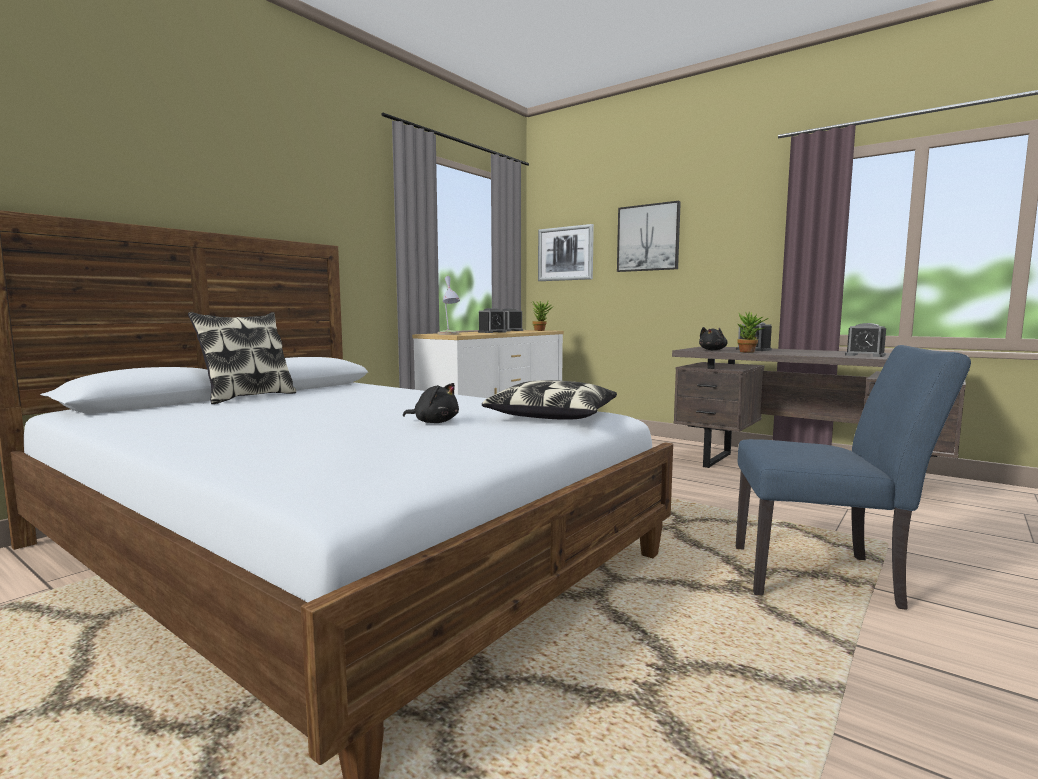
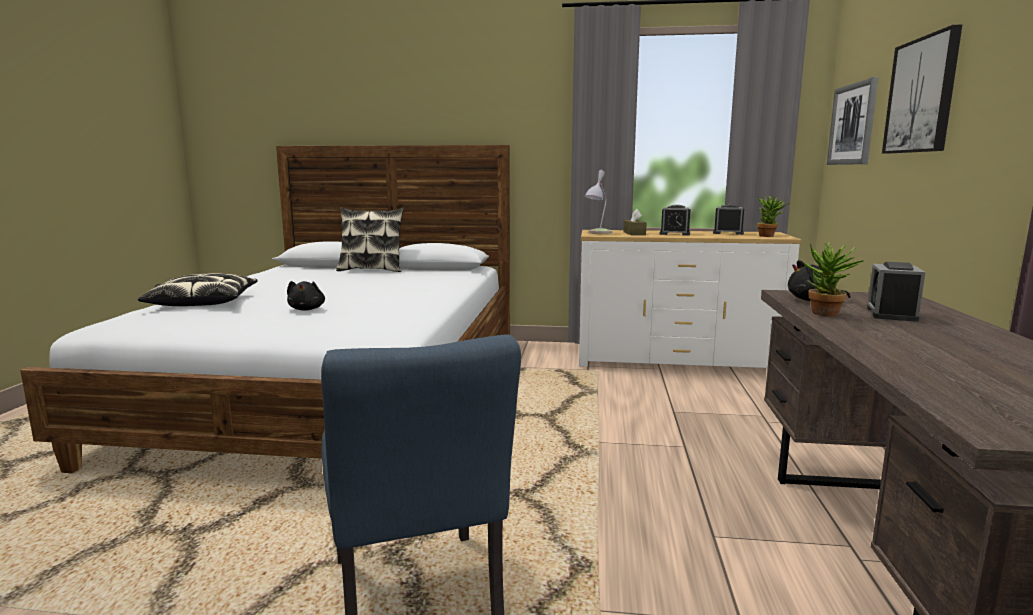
camera: 60 degrees right, 5 degrees up
(471, 333) = (634, 233): none -> brown tissue box
(553, 416) = (357, 326): pillow -> pillow (203, 303)
(865, 355) = (961, 371): alarm clock -> none

